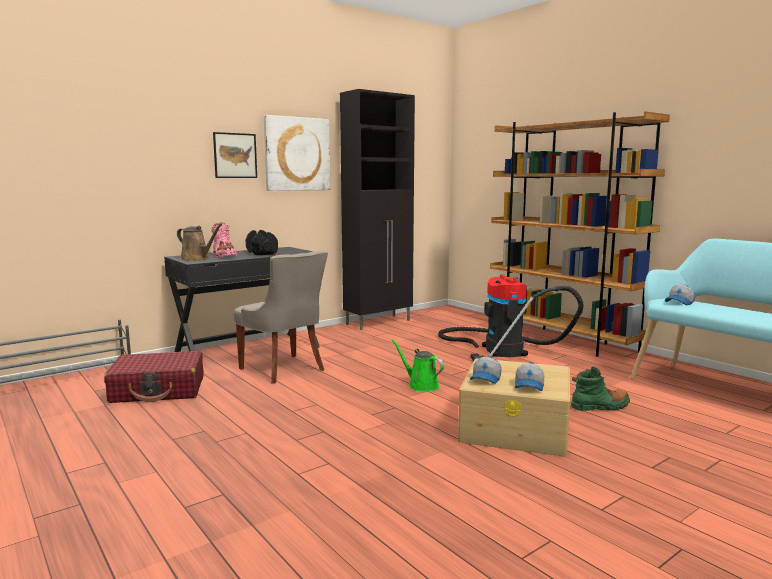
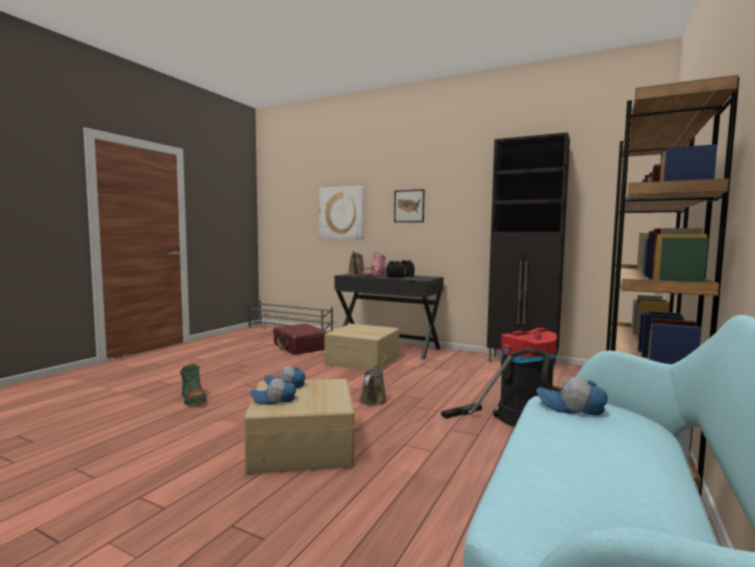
camera: 65 degrees right, 5 degrees down
(284, 369) = (362, 360): grey chair -> beige storage box
(297, 154) = (459, 202): picture -> picture (341, 213)
(421, 385) = (374, 399): green watering can -> brown watering can
(600, 406) = (396, 486): green boot -> green boot (193, 399)

